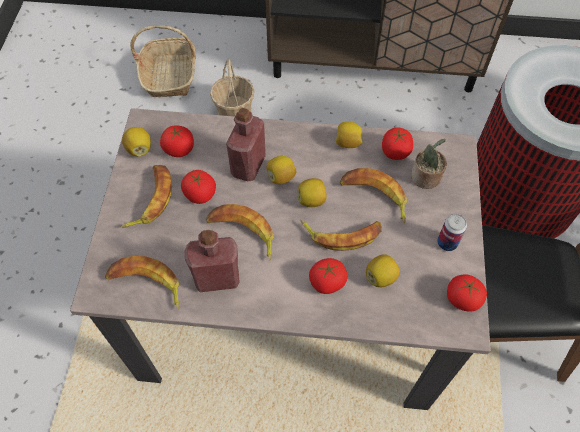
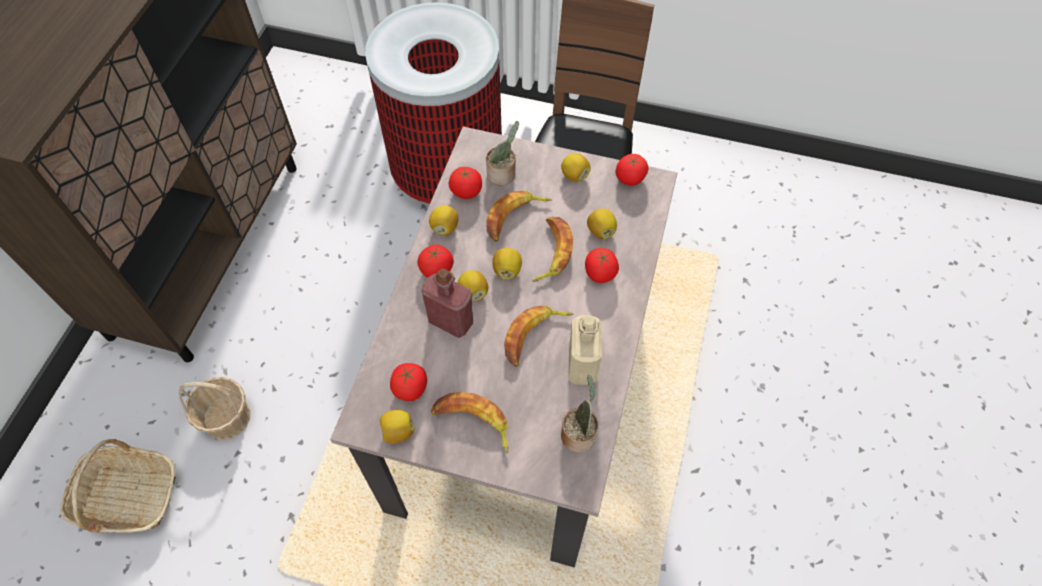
camera: 80 degrees left, 0 degrees up
(146, 284) = (579, 433): banana -> potted plant
(200, 194) = (477, 372): tomato -> tomato (436, 269)
(217, 279) = (582, 365): red bottle -> beige bottle
(447, 243) = (574, 175): can -> lemon

